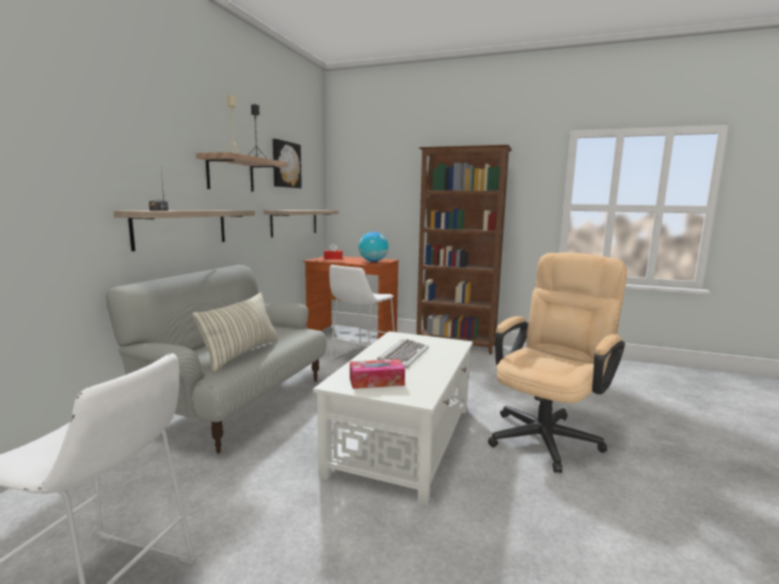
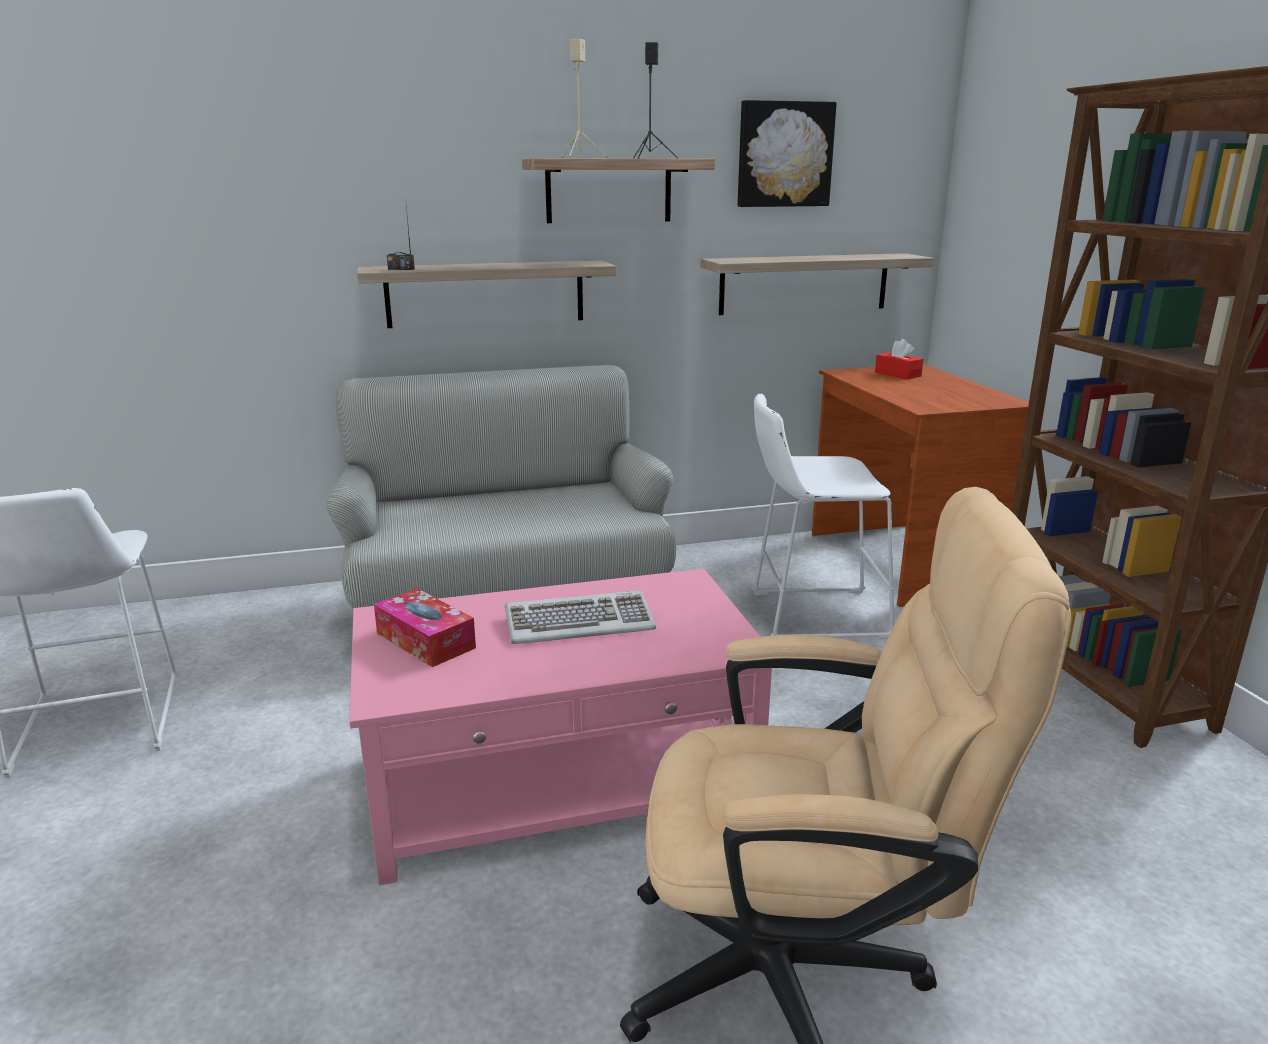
camera: 55 degrees right, 10 degrees up
(242, 354) = (468, 523): pillow -> none
(373, 261) = (950, 399): globe -> none
(404, 439) = (562, 782): white coffee table -> pink coffee table

